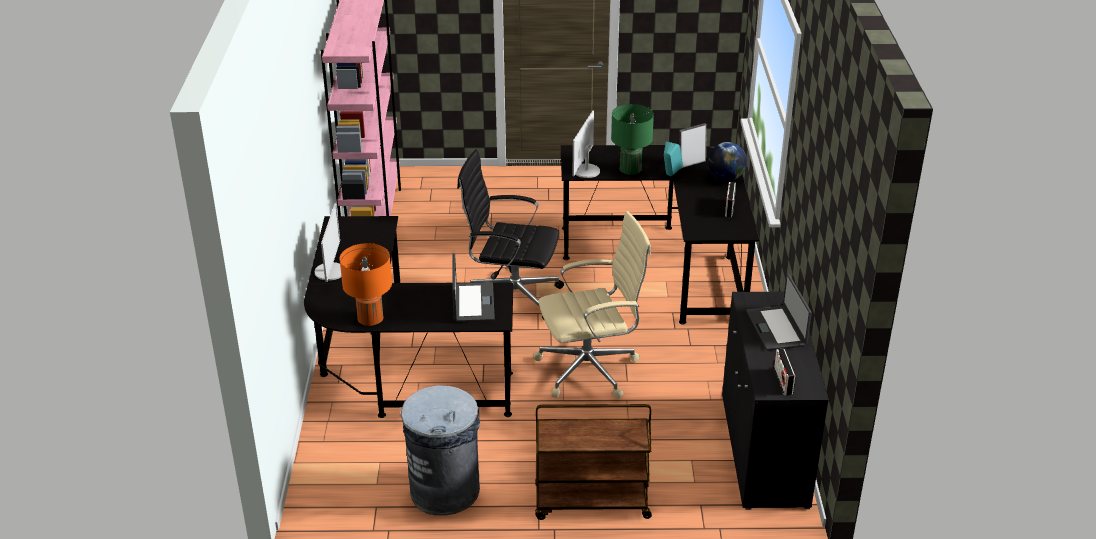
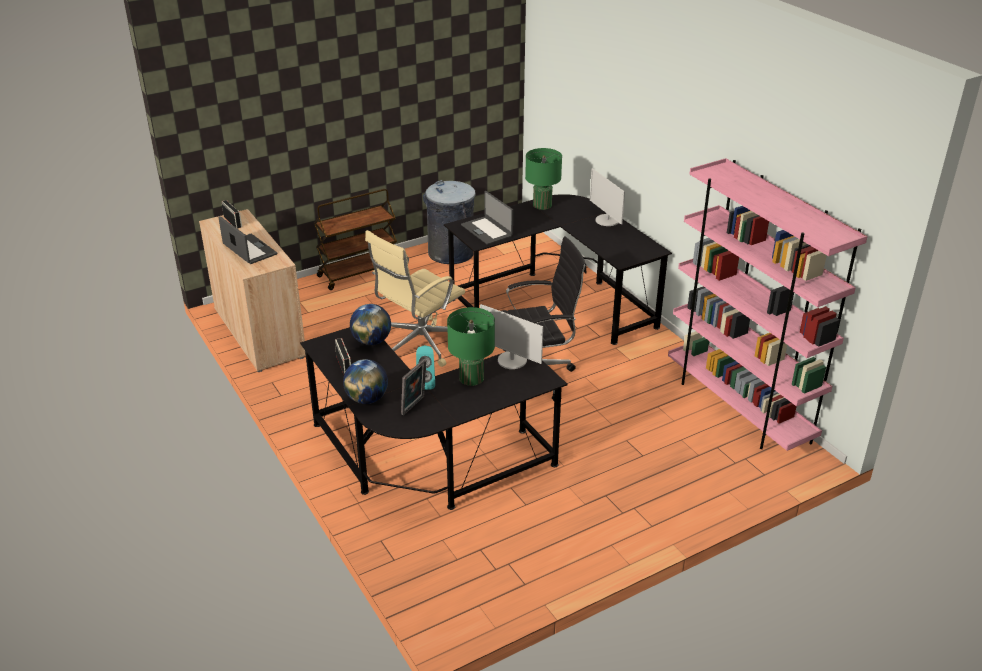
camera: 150 degrees right, 0 degrees up
(370, 317) = (542, 205): orange table lamp -> green table lamp
(585, 171) = (512, 360): monitor -> monitor turned 135 degrees clockwise
(692, 220) = (371, 341): none -> globe
(763, 450) = (259, 332): black cabinet -> beige cabinet

